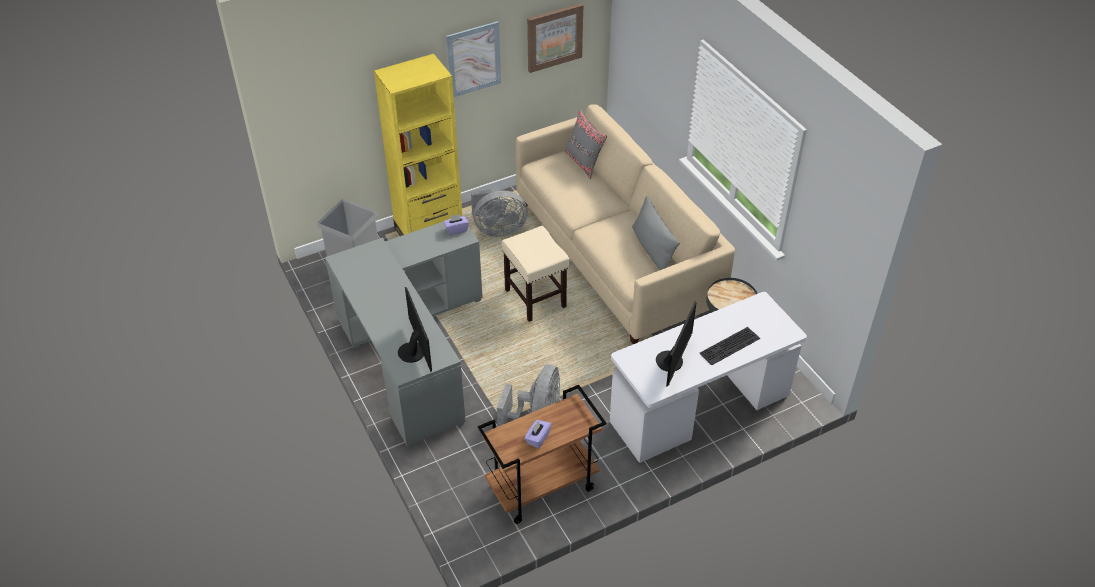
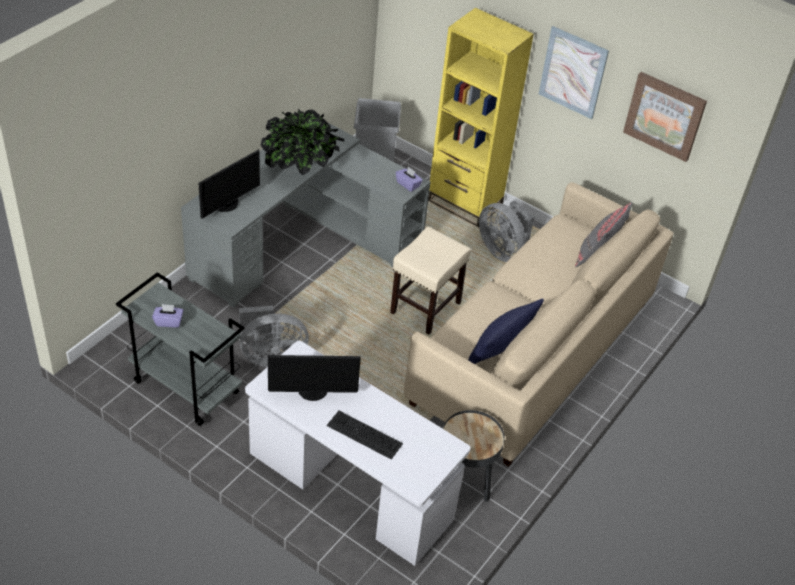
camera: 60 degrees right, 0 degrees up
(402, 288) = (302, 171): none -> potted plant
(541, 488) = (185, 387): brown cart -> grey cart
(652, 249) = (501, 347): grey pillow -> blue pillow

